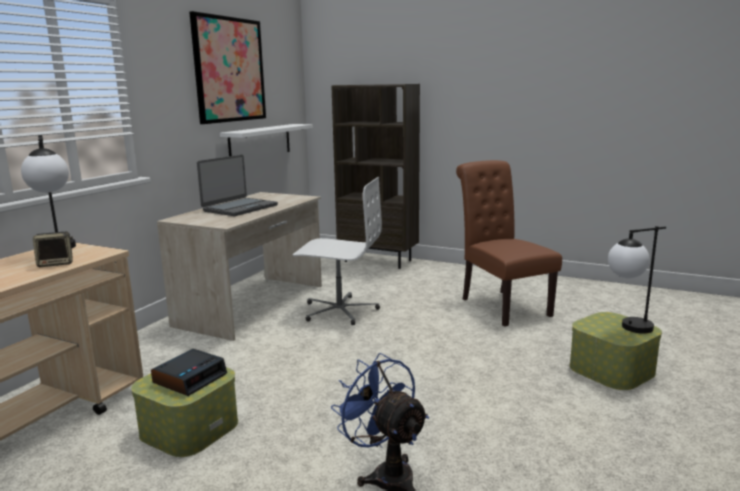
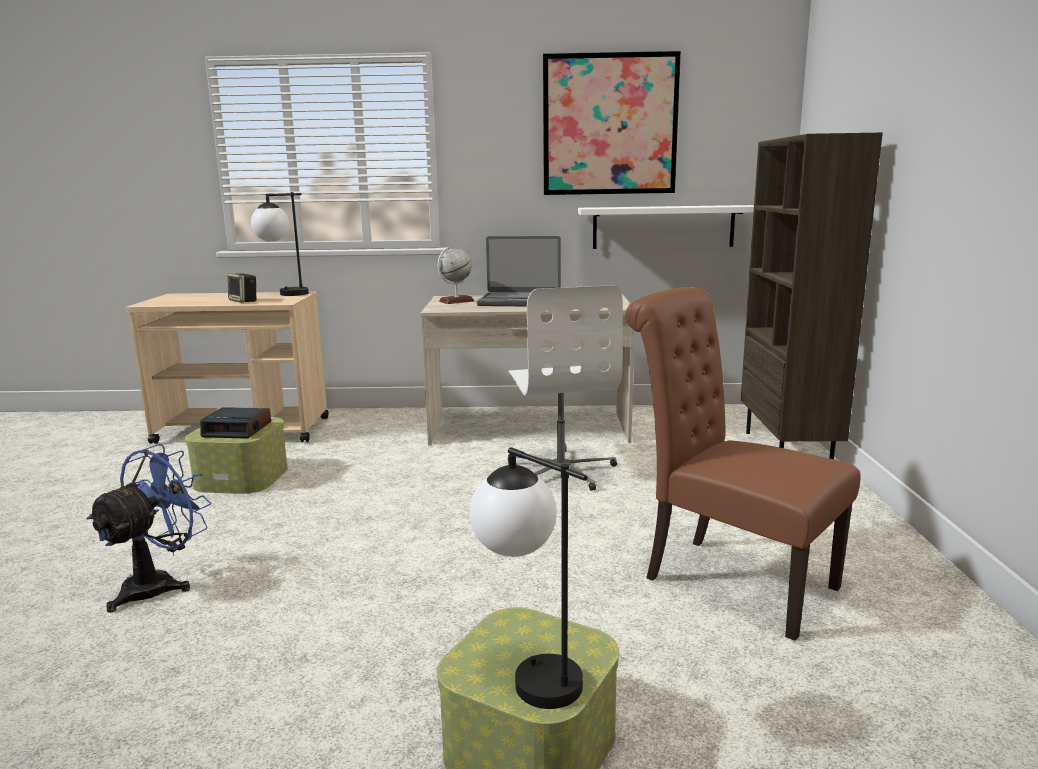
camera: 65 degrees right, 0 degrees up
(200, 218) = (456, 301): none -> globe
(501, 305) = (729, 579): brown chair -> brown chair turned 90 degrees counterclockwise

